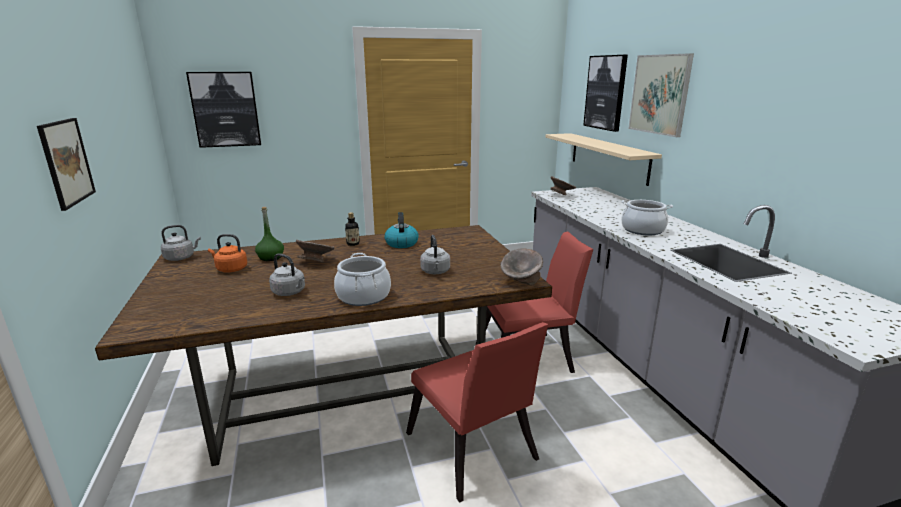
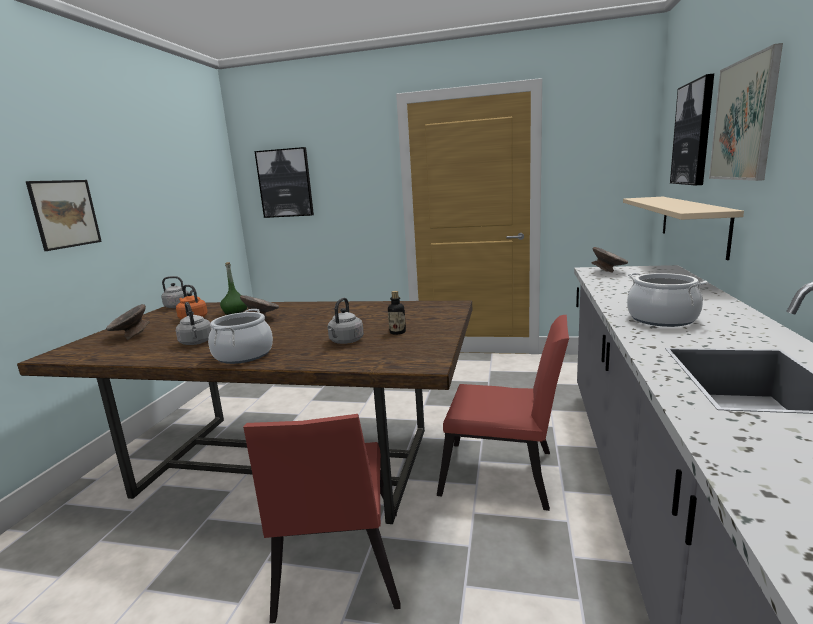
camera: 30 degrees right, 5 degrees down
(353, 244) = (318, 307): bottle -> bottle (397, 332)
(401, 243) = (361, 311): kettle -> none
(521, 282) = (417, 364): grey bowl -> grey bowl (131, 336)

